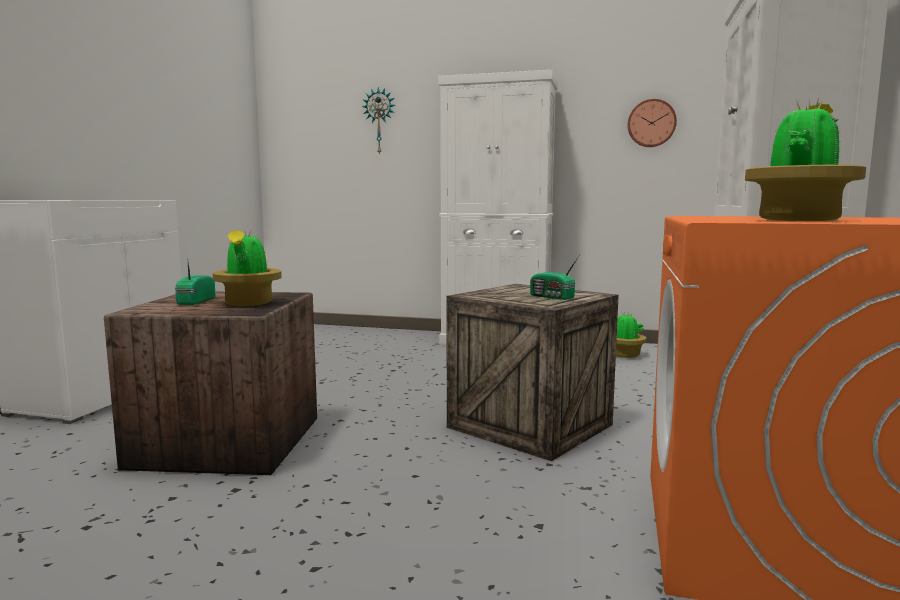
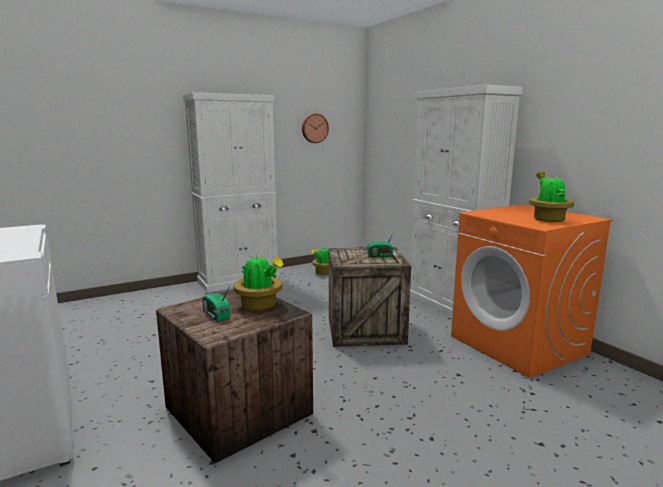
camera: 45 degrees left, 5 degrees up
(379, 121) = (117, 119): wall clock -> none

